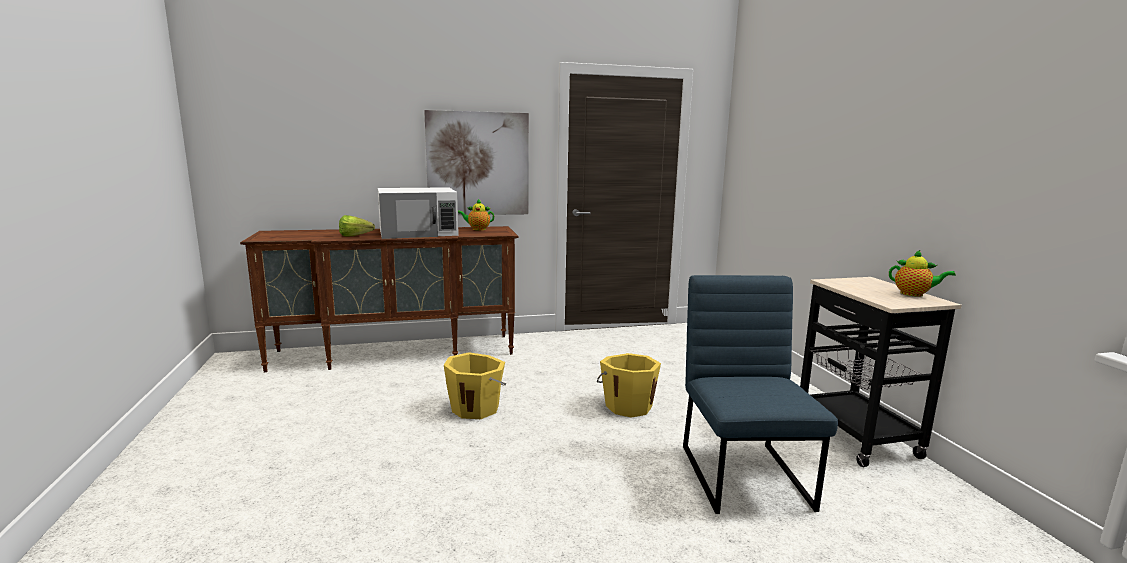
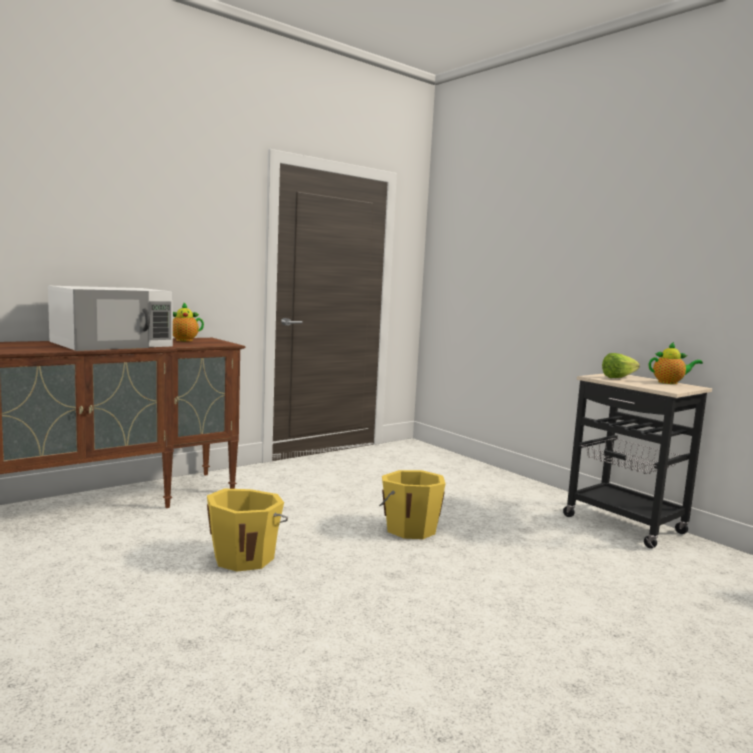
camera: 25 degrees left, 5 degrees down
(358, 236) = (35, 349): lettuce -> lettuce (622, 378)
(478, 164) = (176, 260): picture -> none
(744, 473) = (570, 572): blue chair -> none

